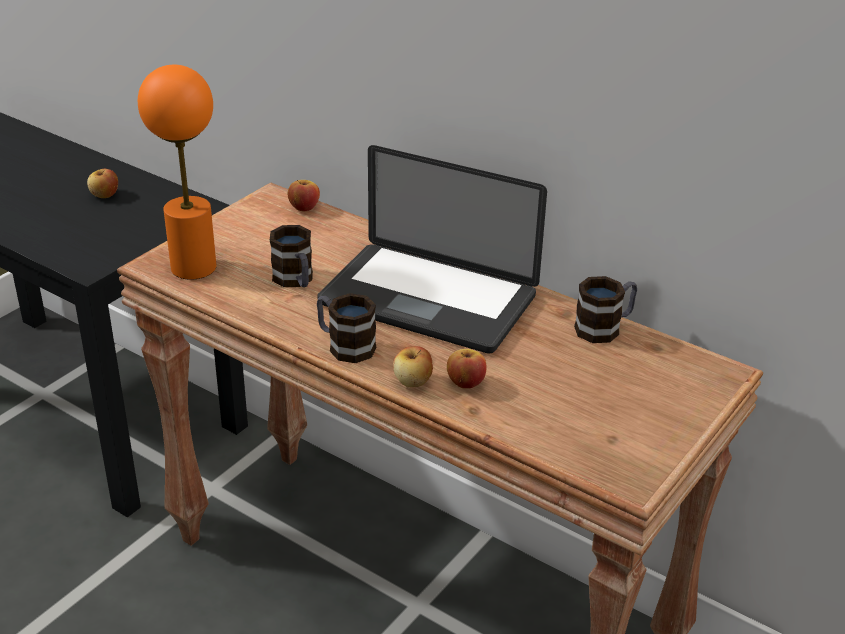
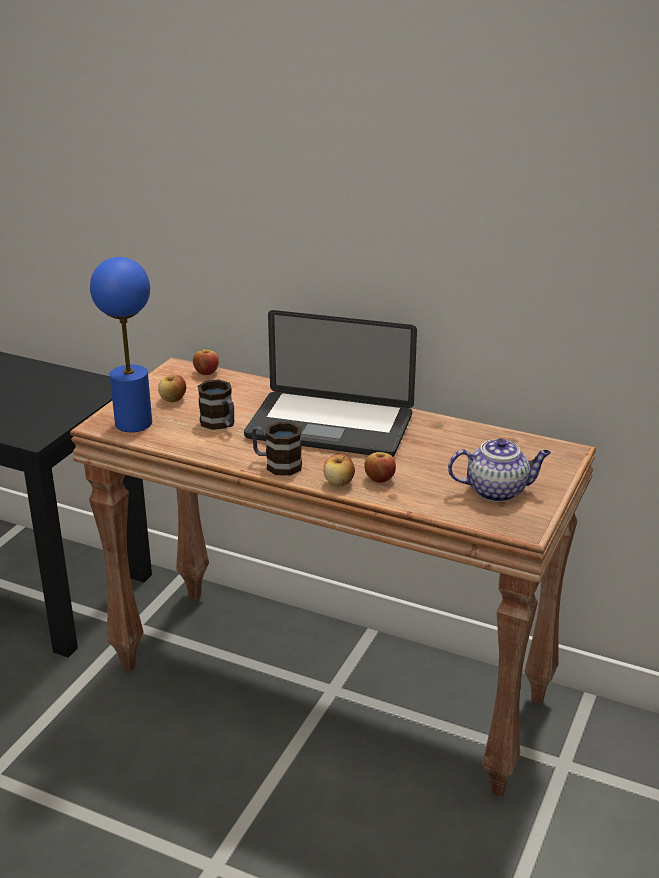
camera: 10 degrees left, 5 degrees down
(104, 195) = (25, 384): apple -> apple (173, 399)
(193, 267) = (133, 423): orange table lamp -> blue table lamp
(605, 327) = (471, 431): mug -> none
(612, 419) = (497, 490): none -> teapot

